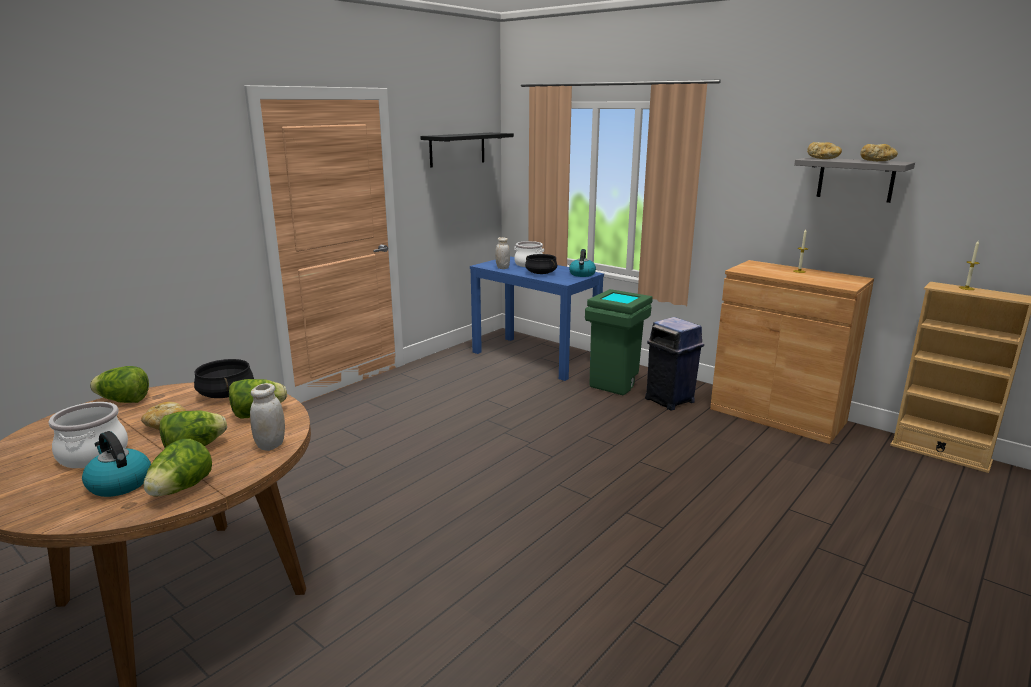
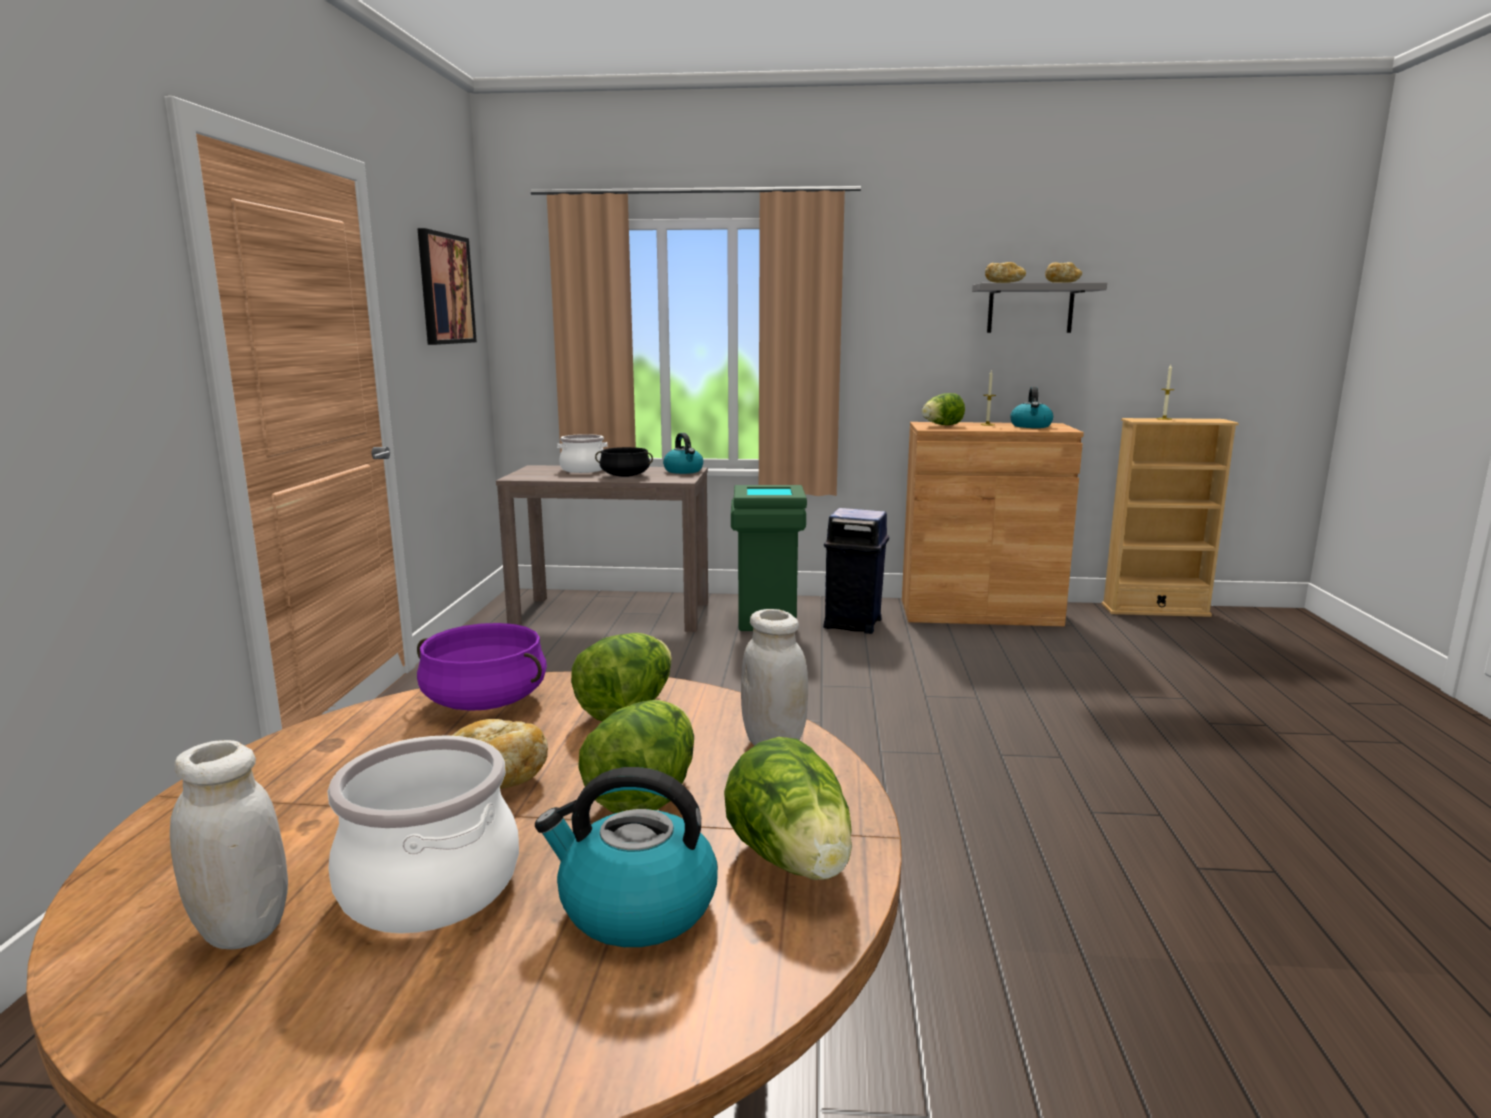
camera: 35 degrees left, 5 degrees down
(124, 401) = (255, 775): lettuce -> lettuce (941, 425)
(225, 394) = (484, 701): black cooking pot -> purple cooking pot
(457, 149) = (445, 289): black shelf -> picture
(502, 268) = (554, 477): white jar -> white jar (241, 929)
(535, 357) = (612, 614): blue console table -> brown console table
(830, 278) = (1031, 426): none -> kettle

